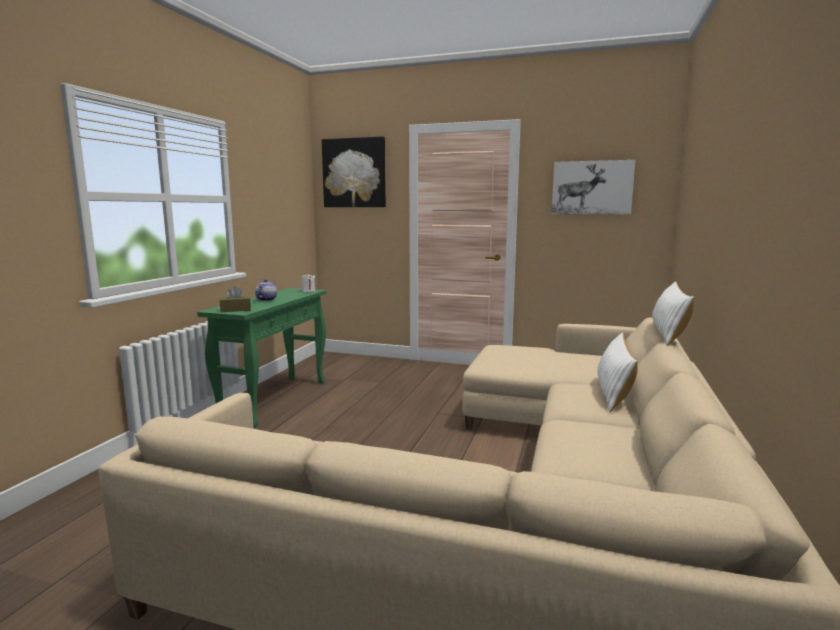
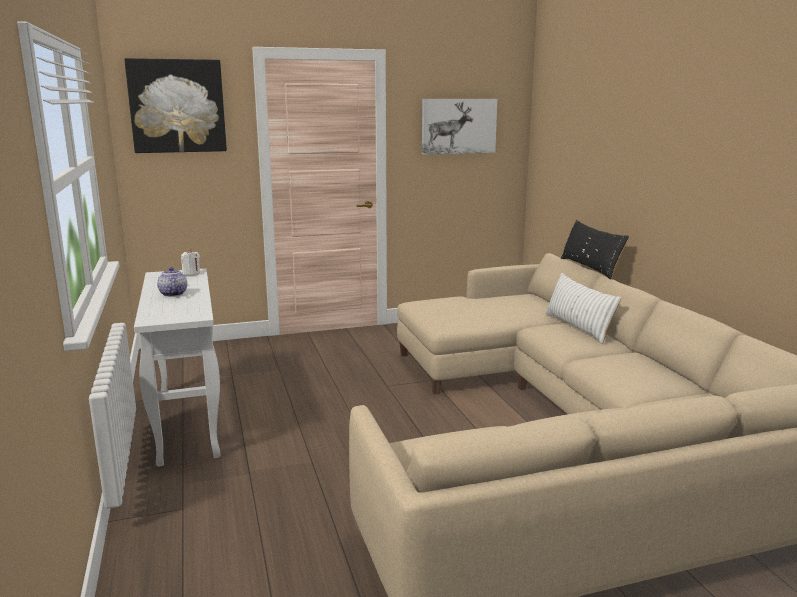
camera: 35 degrees left, 5 degrees up
(235, 310) = (179, 315): brown tissue box -> none
(275, 399) = (187, 420): green console table -> white console table
(668, 333) = (590, 267): white pillow -> black pillow

